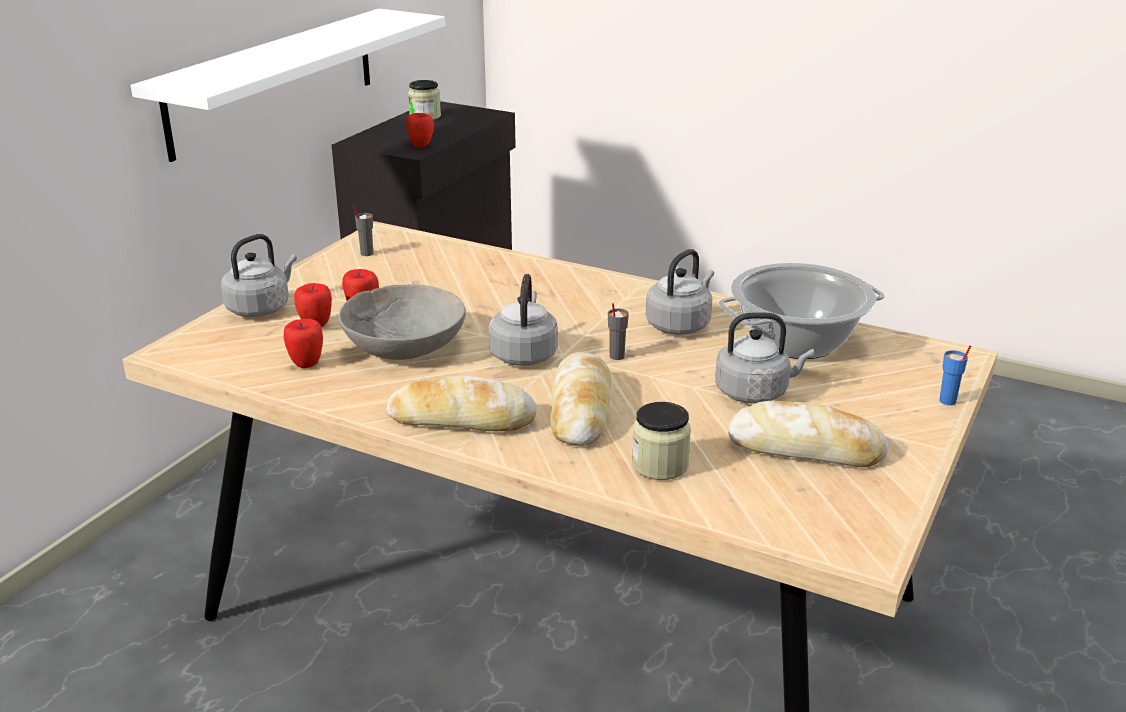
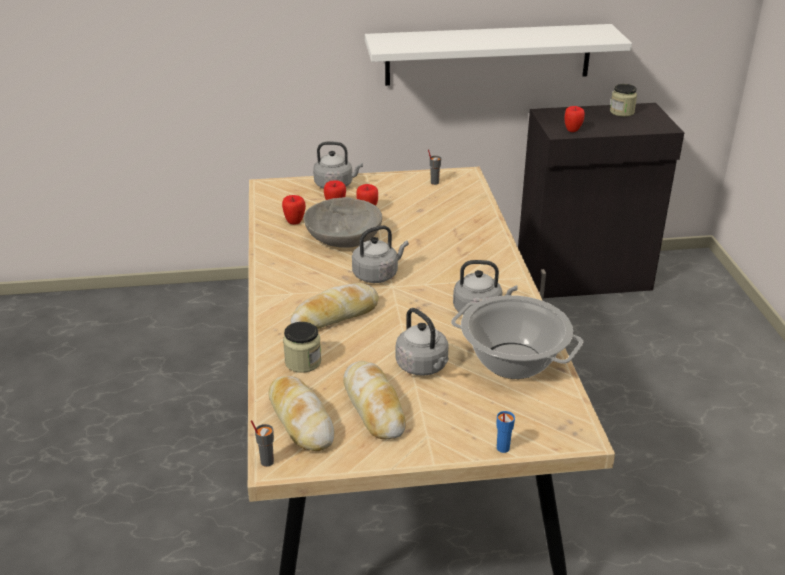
camera: 55 degrees right, 5 degrees up
(461, 419) = (287, 285): bread -> bread (300, 420)
(616, 356) = (410, 304): grey cup -> grey cup (266, 461)

